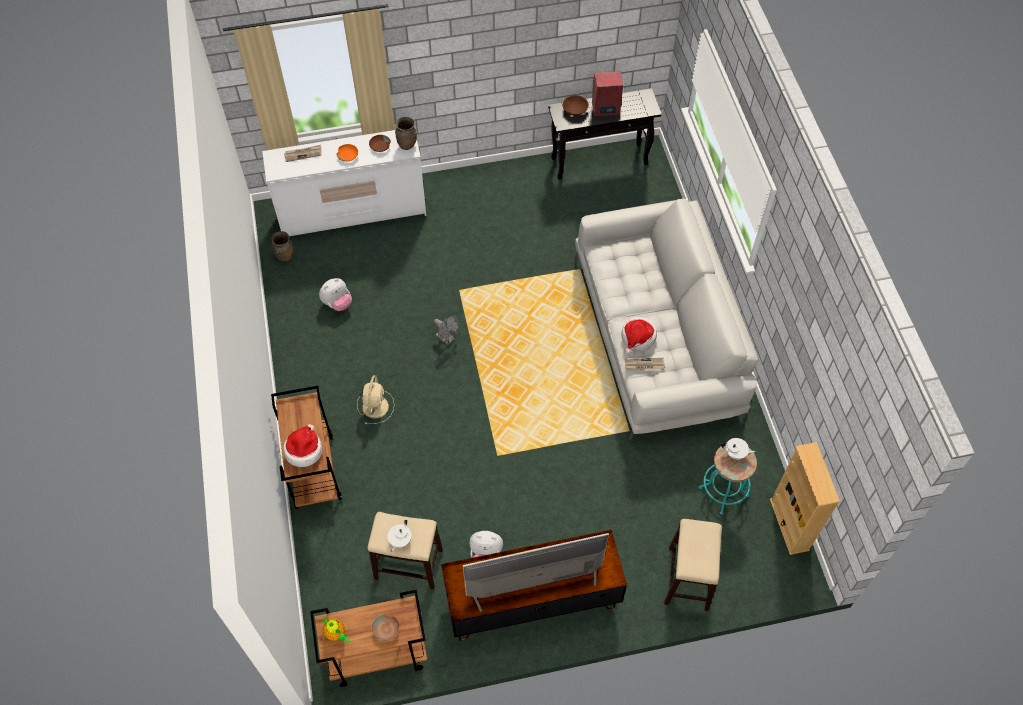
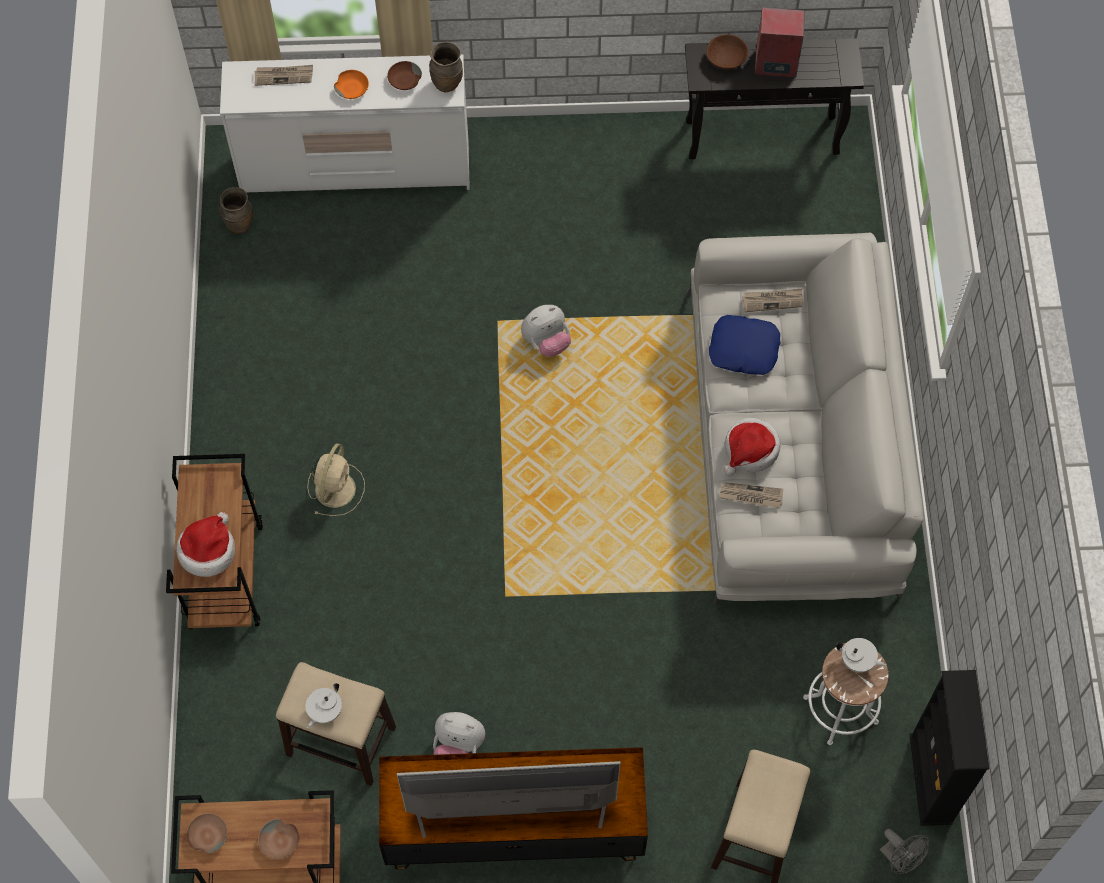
camera: 10 degrees right, 5 degrees up
(336, 634) = (207, 835): teapot -> brown bowl
(337, 303) = (306, 314): plush toy -> plush toy (546, 342)
(447, 339) = (464, 398): grey fan -> grey fan (899, 859)
(620, 279) = (743, 349): none -> blue pillow
(632, 247) = (773, 300): none -> newspaper
(723, 491) = (840, 710): turquoise stool -> white stool
(789, 524) = (931, 779): beige bookcase -> black bookcase

